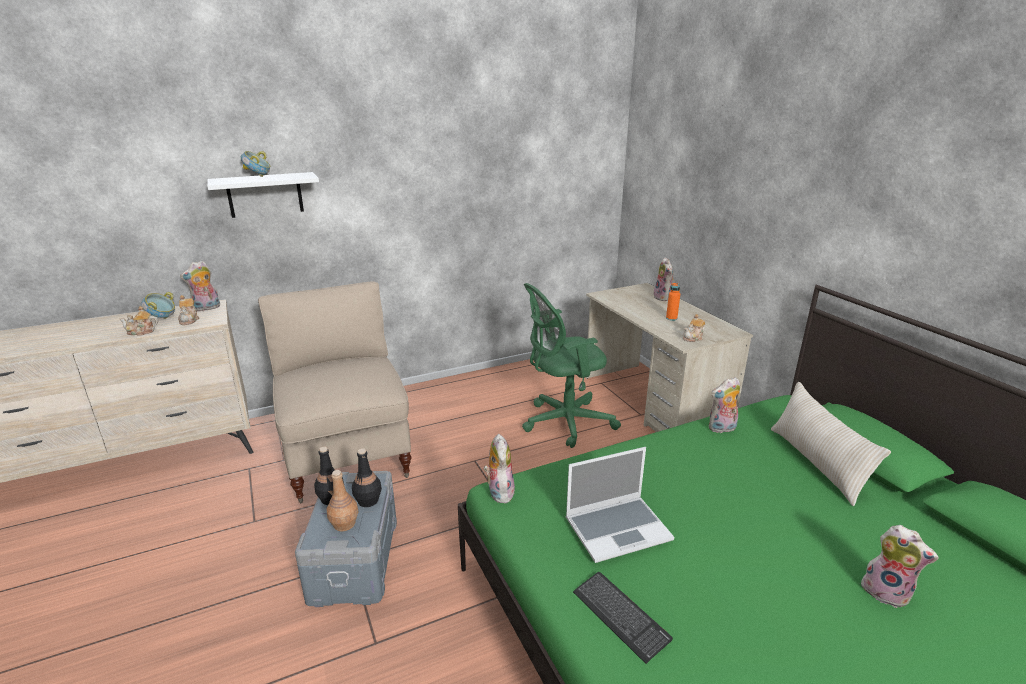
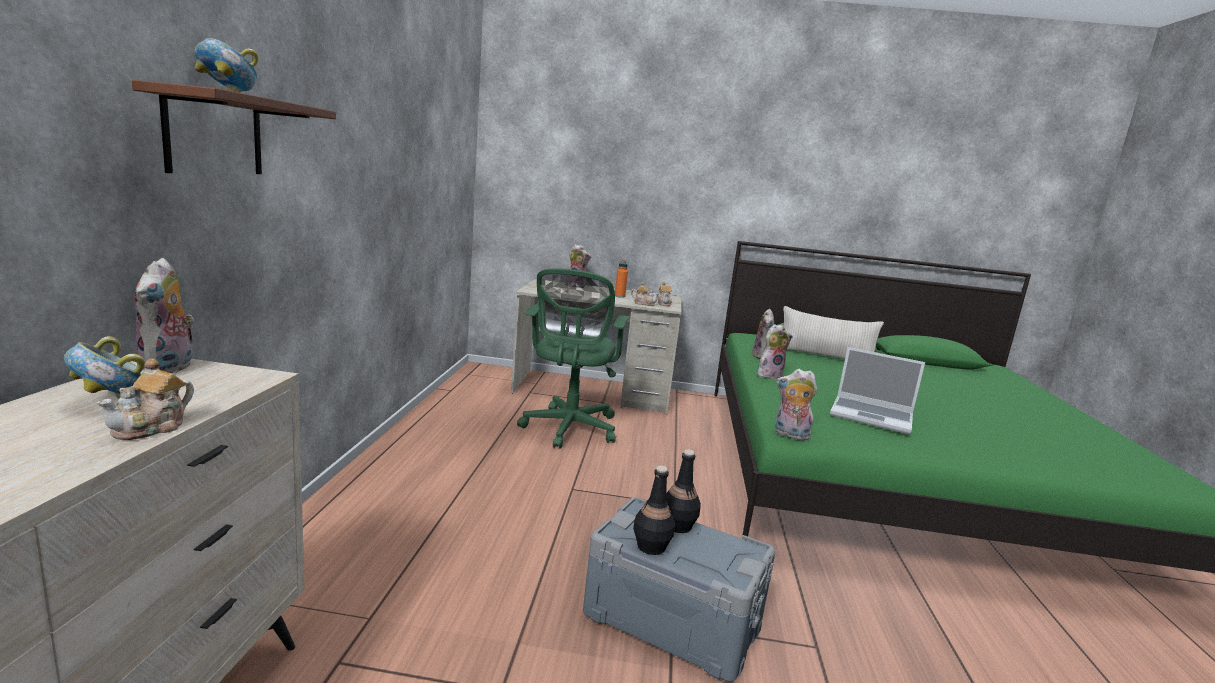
camera: 60 degrees left, 10 degrees down
(189, 320) = (199, 388): teapot -> teapot (644, 304)
(265, 195) = (214, 134): white shelf -> brown shelf
(344, 524) = (712, 552): brown bottle -> none
(347, 455) = (443, 560): beige chair -> none
(618, 528) = (872, 416): laptop -> laptop turned 105 degrees clockwise
(620, 616) = (968, 449): keyboard -> none
(887, 592) = (953, 390): plush toy -> plush toy (769, 375)

